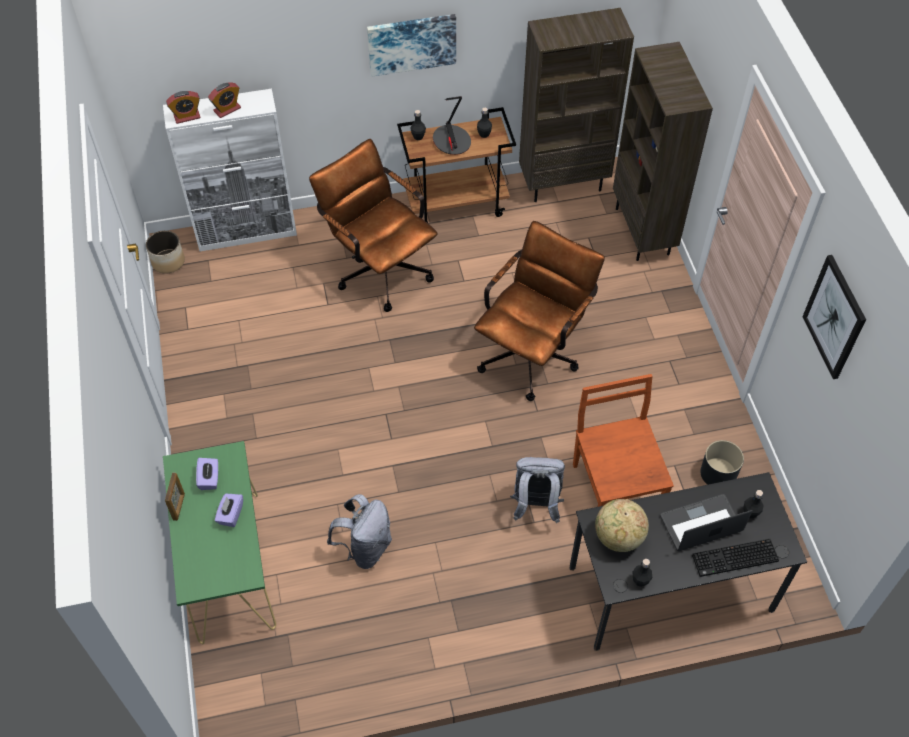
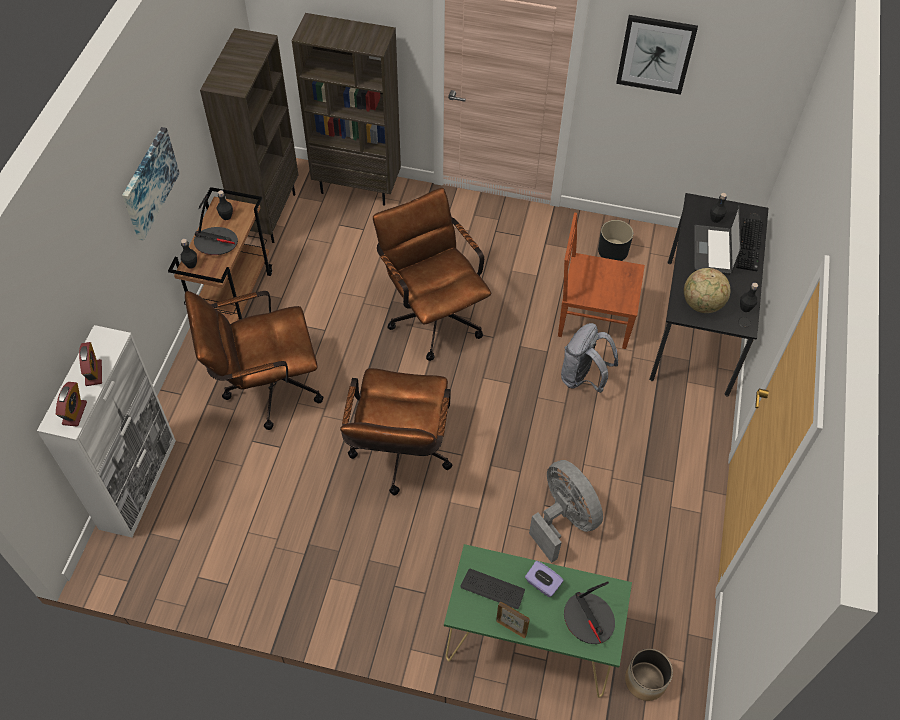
camera: 65 degrees left, 0 degrees up
(168, 261) = (123, 573): planter -> planter (644, 680)
(209, 479) = (493, 589): purple tissue box -> keyboard
(212, 563) = (589, 619): none -> table lamp
(363, 392) = (399, 457): none -> brown office chair
(365, 547) = (563, 520): grey backpack -> grey fan

